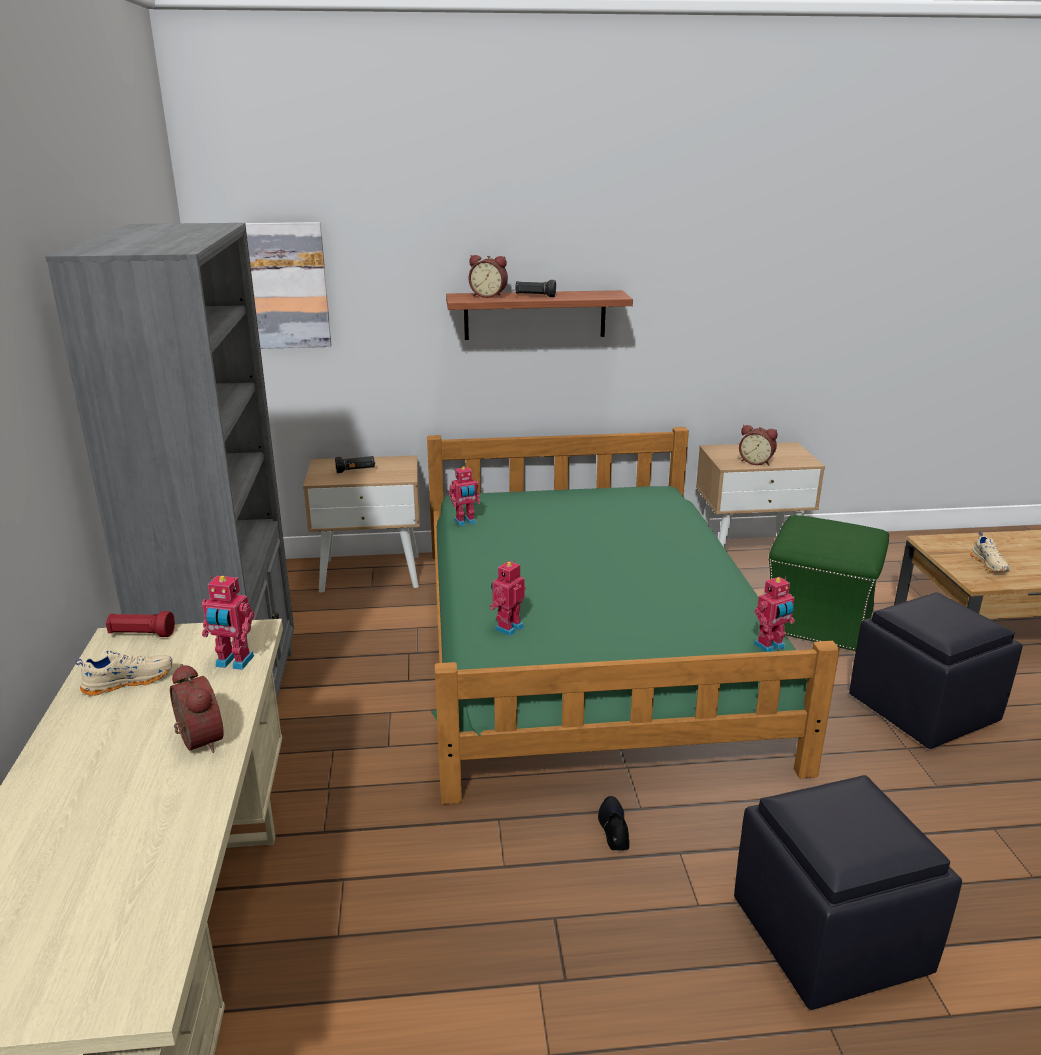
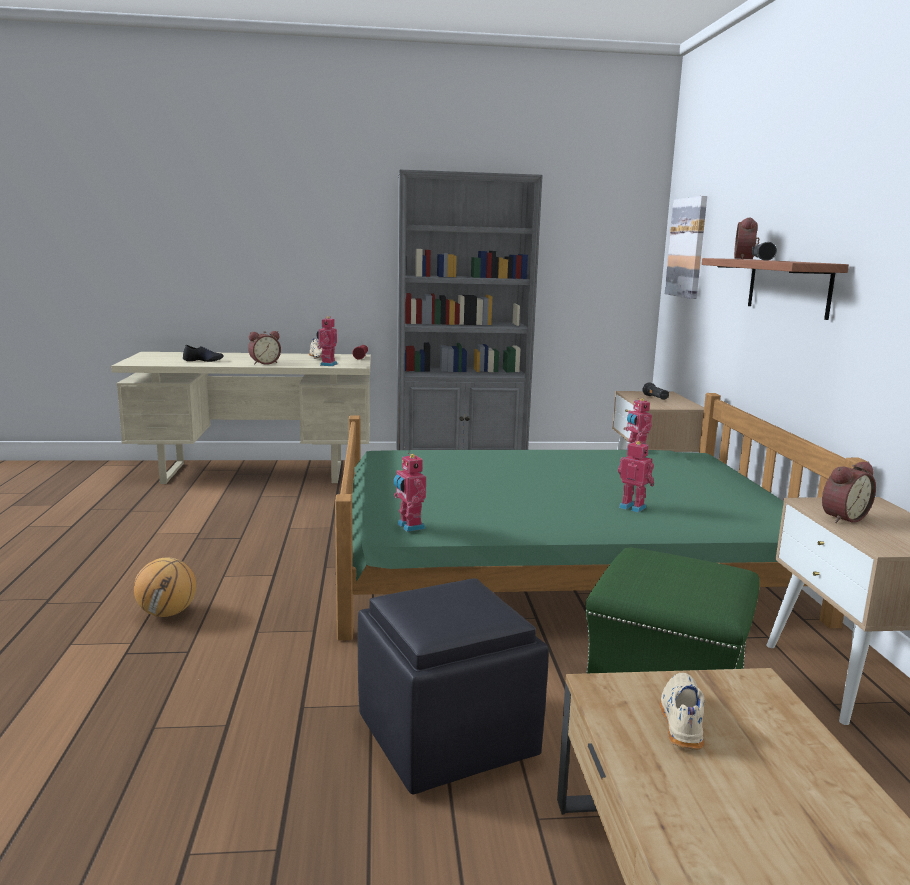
camera: 90 degrees right, 10 degrees down
(507, 627) = (448, 457): toy robot -> toy robot (633, 507)
(613, 828) = (308, 557): black shoe -> black shoe (203, 360)
(756, 462) = (841, 517): alarm clock -> alarm clock turned 150 degrees counterclockwise
(827, 935) = (167, 613): black ottoman -> basketball
(989, 565) = (680, 720): beige shoe -> beige shoe turned 105 degrees clockwise

